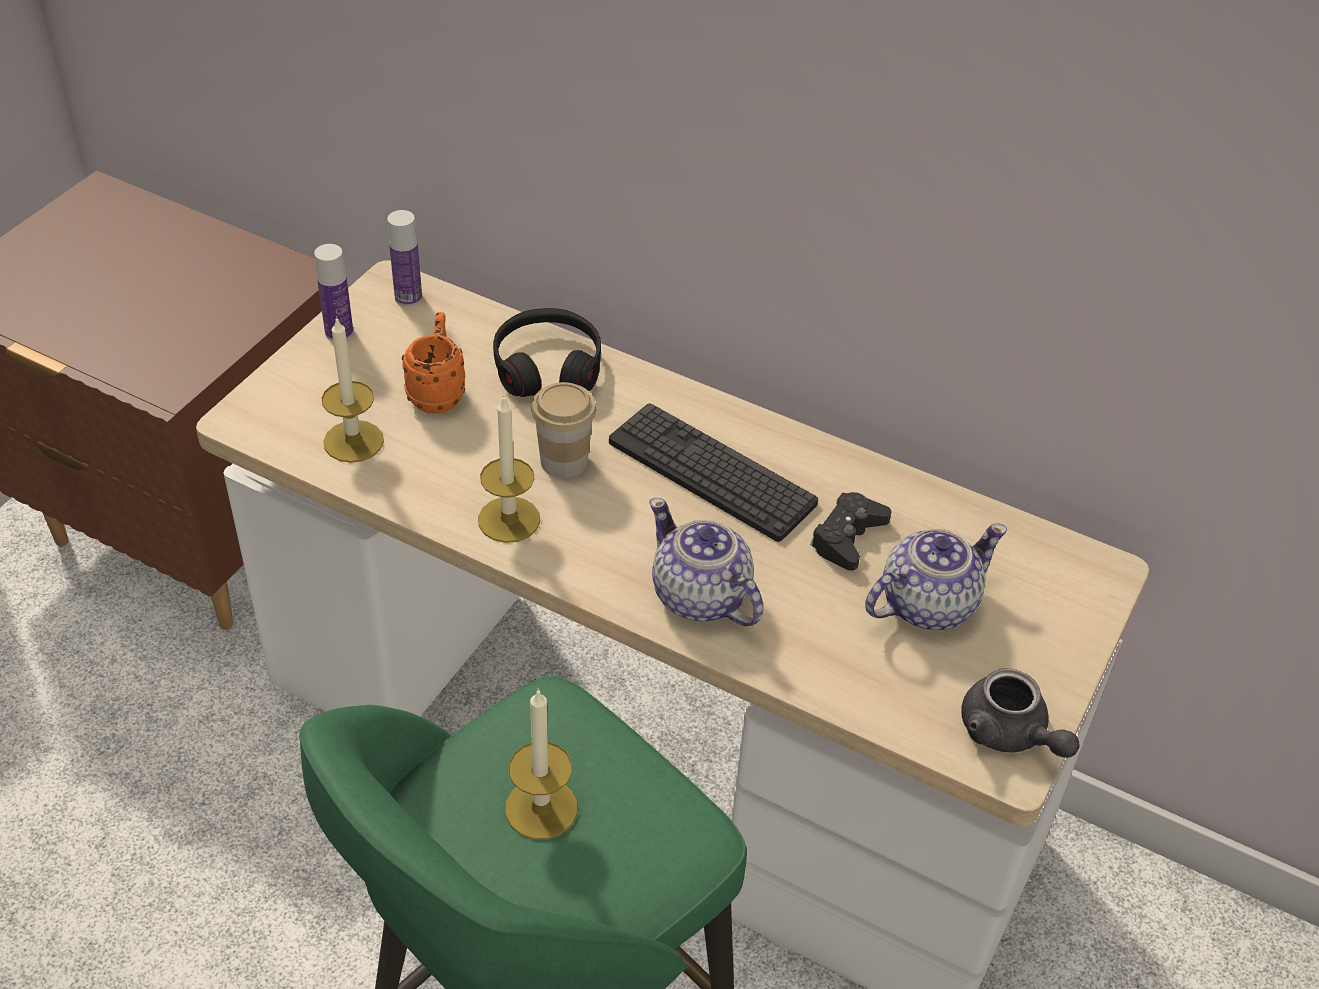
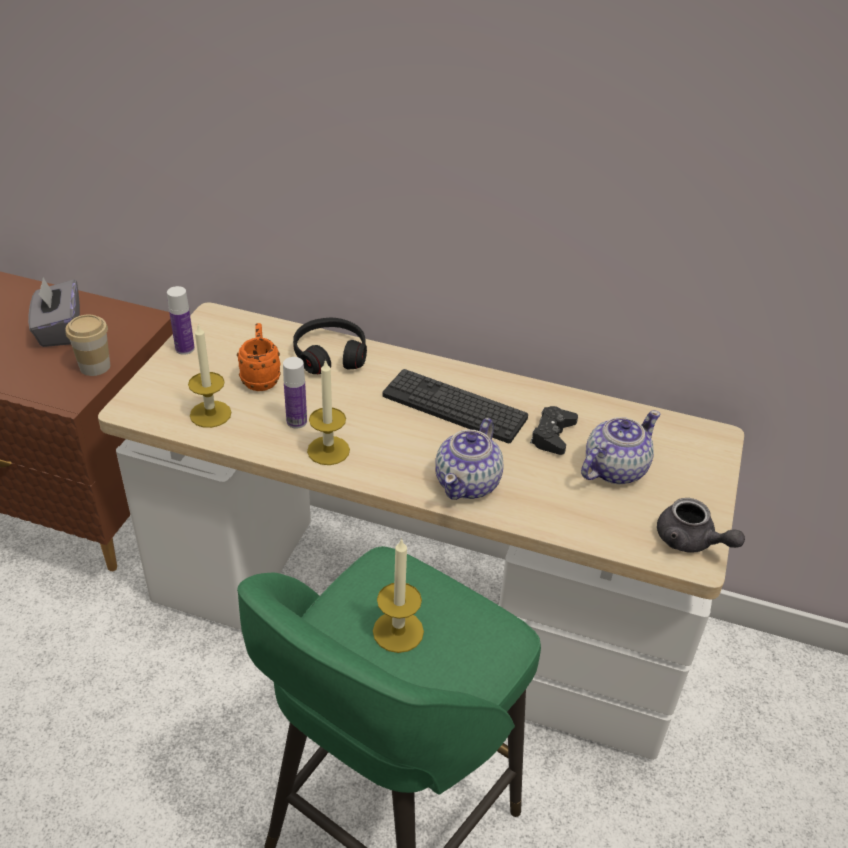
camera: 10 degrees left, 5 degrees down
(173, 279) = (59, 330): none -> grey tissue box
(408, 298) = (227, 323): bottle -> bottle (296, 421)
(564, 461) = (356, 410): cup -> cup (95, 366)
(700, 597) = (468, 483): teapot -> teapot turned 105 degrees counterclockwise

